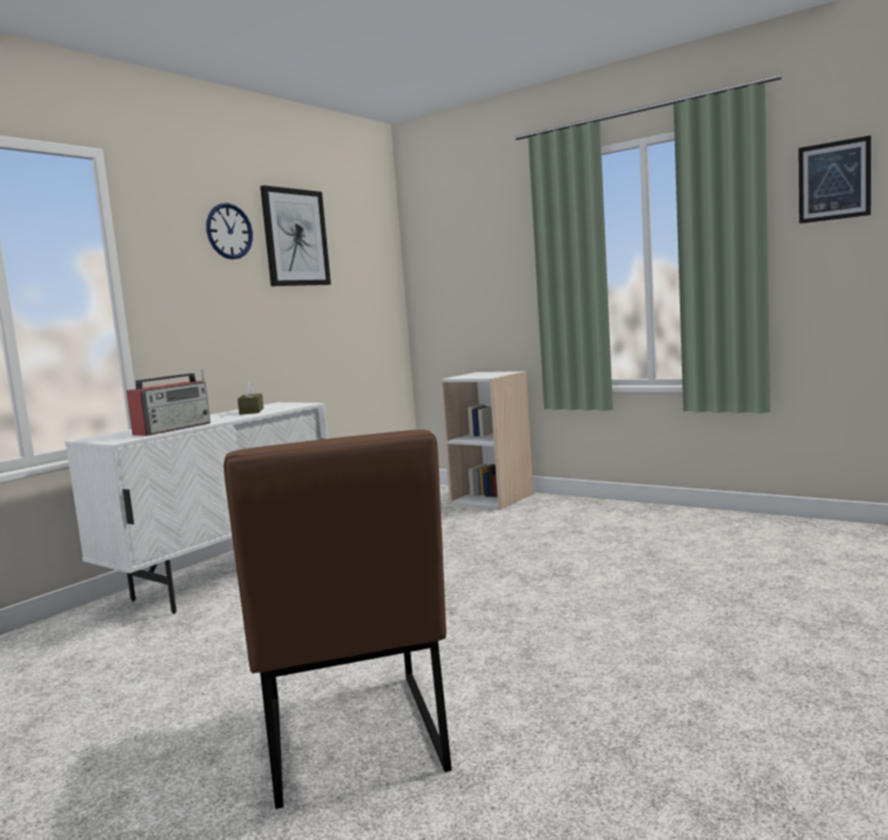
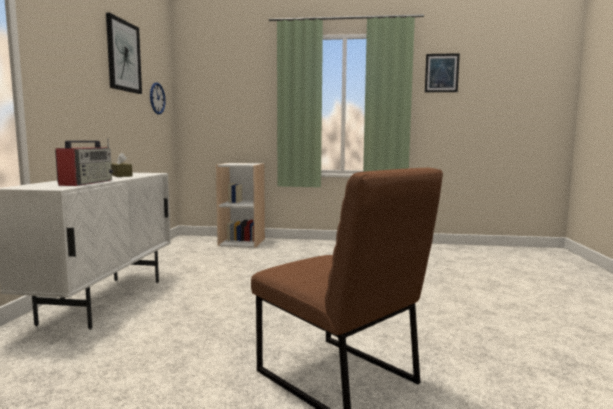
camera: 30 degrees left, 0 degrees up
(229, 231) = (88, 40): wall clock -> wall clock (157, 98)

